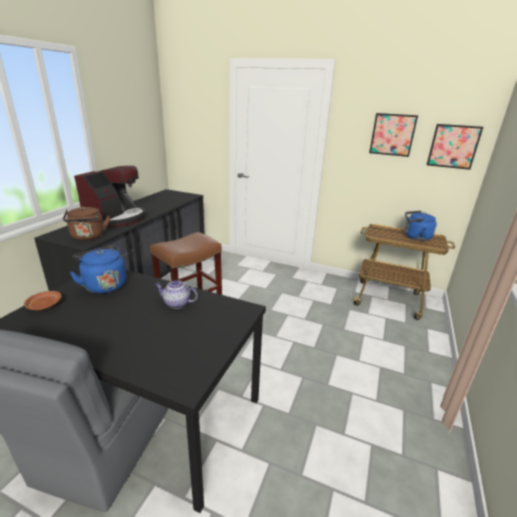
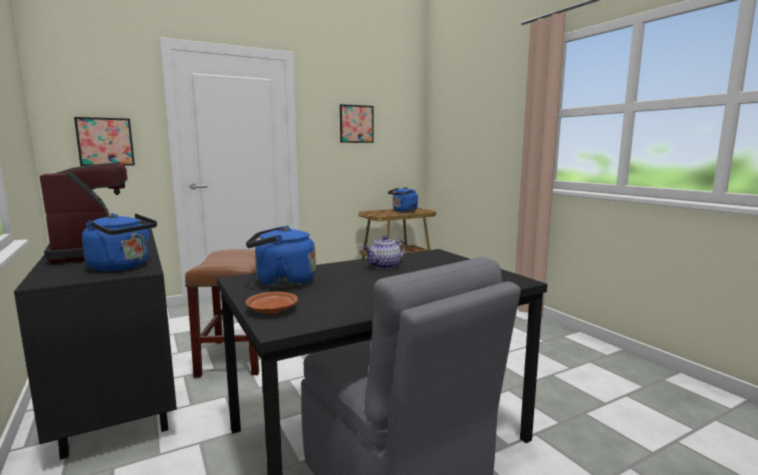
camera: 50 degrees left, 15 degrees down
(88, 237) = (122, 267): brown kettle -> blue kettle
(453, 146) = (402, 131): picture -> picture (105, 142)

